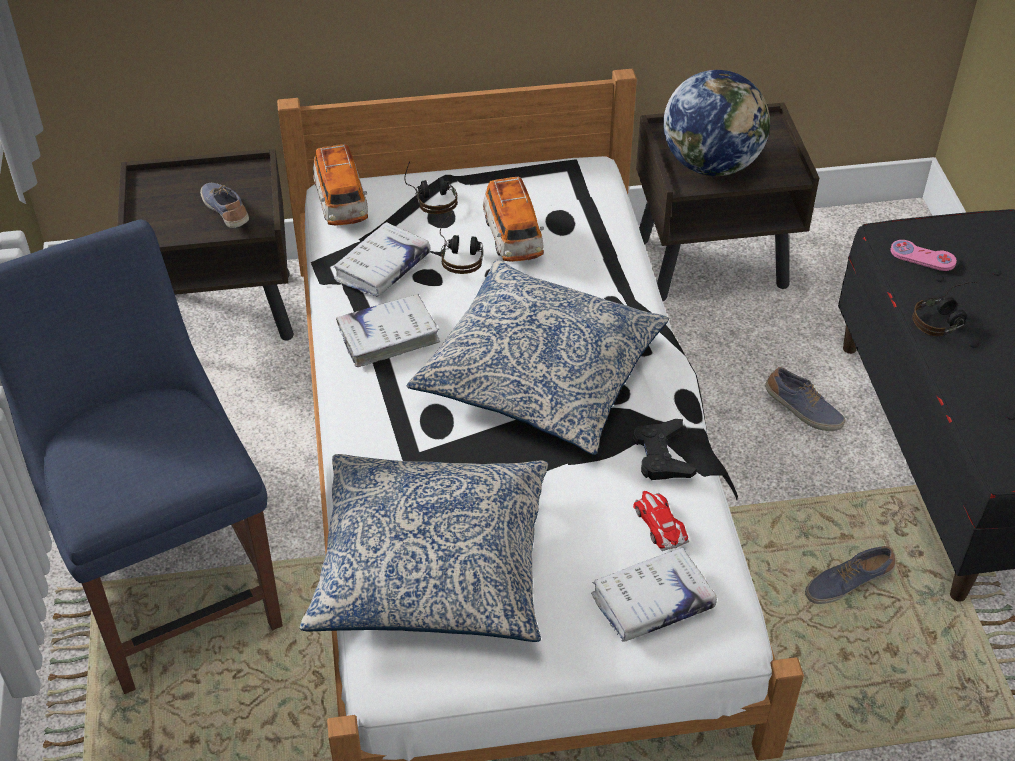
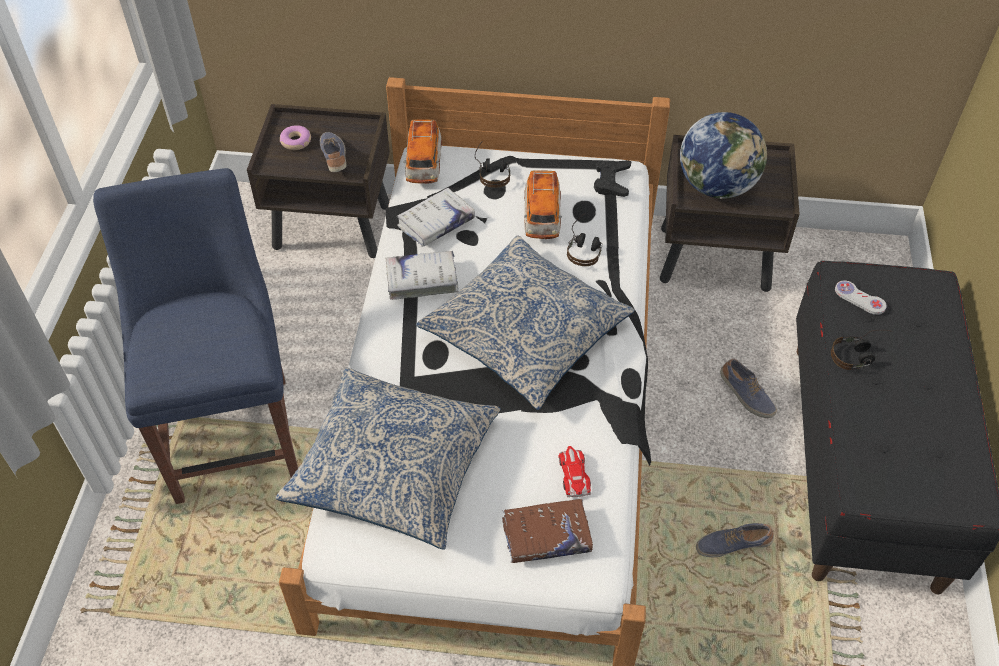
camera: 15 degrees right, 5 degrees up
(169, 202) = (296, 141): none -> donut
(461, 252) = (498, 222): headphones -> headphones (584, 247)
(652, 602) = (546, 536): white book -> brown book
(662, 455) = (595, 419): black game controller -> black game controller (611, 181)
(922, 257) = (859, 298): pink game controller -> white game controller

